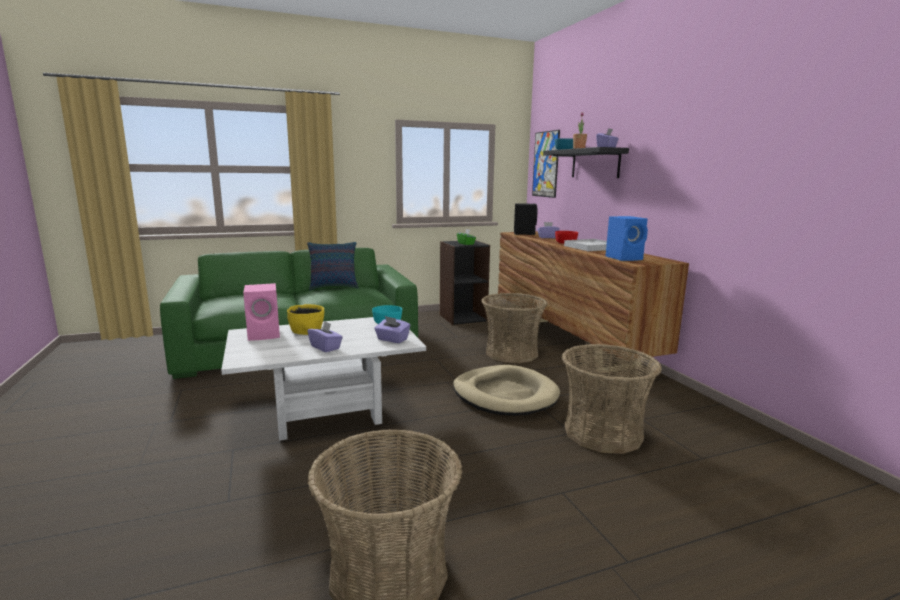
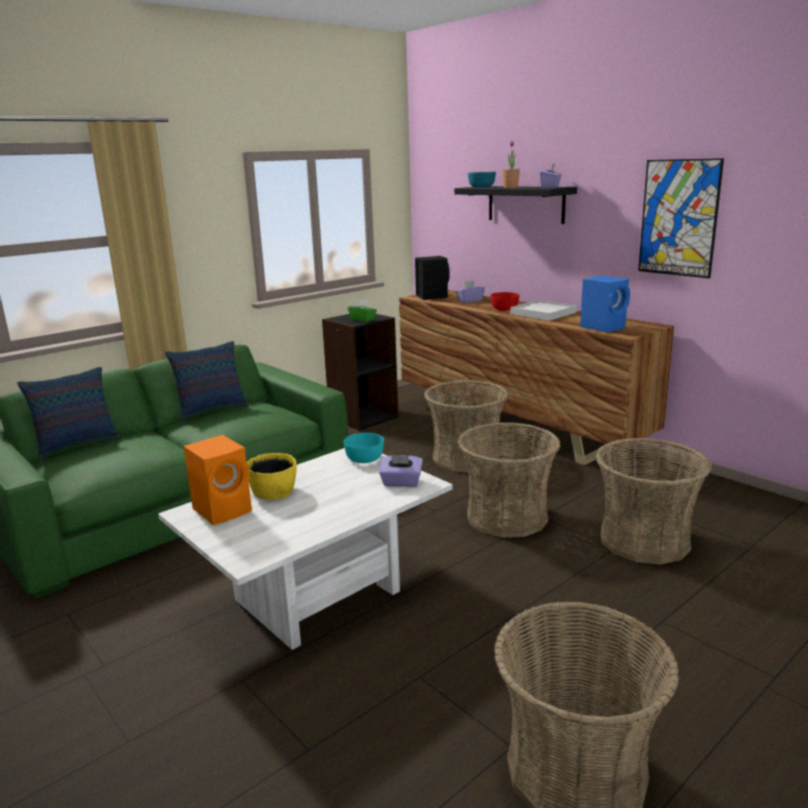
camera: 20 degrees left, 5 degrees up
(238, 293) = (78, 446): none -> blue pillow
(265, 334) = (224, 509): pink speaker -> orange speaker
(325, 347) = (333, 513): purple tissue box -> none
(505, 395) = (506, 517): beige dog bed -> basket
(545, 164) = (442, 201): picture -> picture (678, 218)

